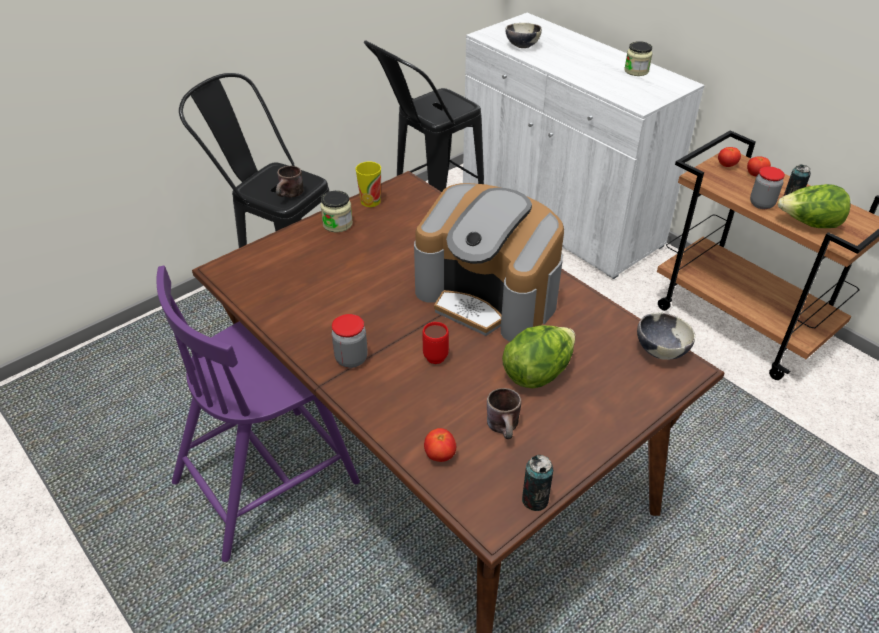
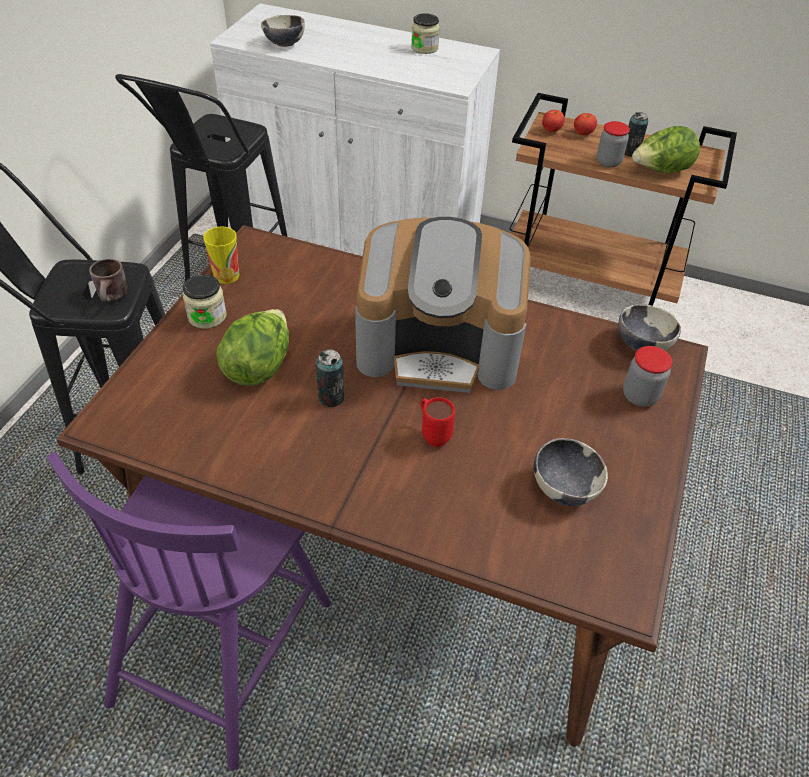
camera: 30 degrees left, 5 degrees up
(351, 359) = (345, 477): jar -> jar (640, 396)
(440, 455) = (522, 550): tomato -> none
(506, 427) = (564, 488): brown mug -> bowl
(535, 500) = (647, 556): can -> can (331, 398)
(538, 372) = (549, 414): lettuce -> lettuce (259, 366)

